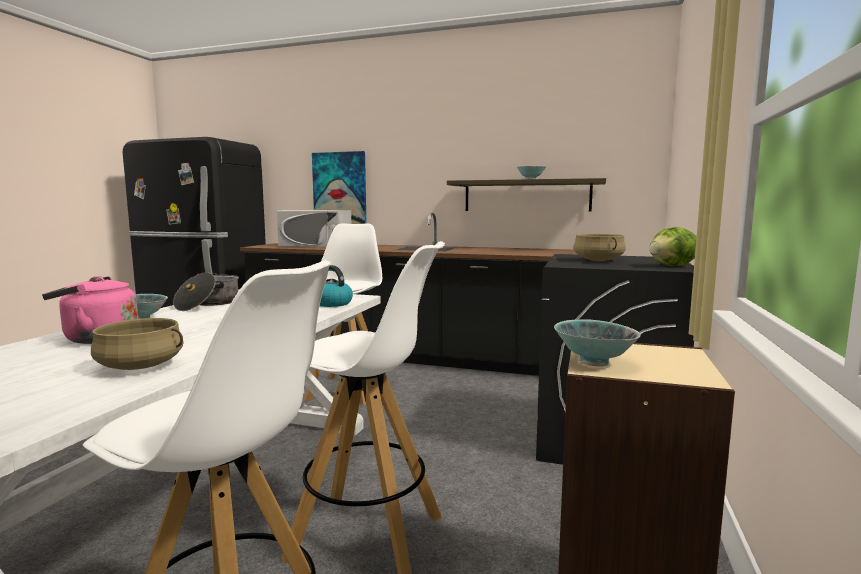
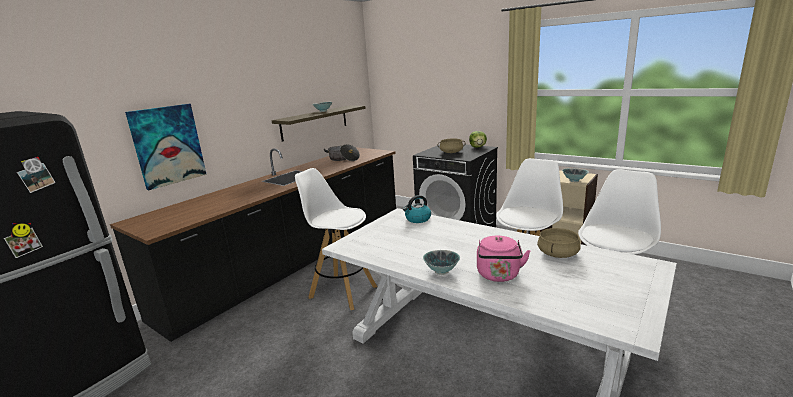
camera: 70 degrees left, 10 degrees up
(208, 304) = (394, 255): cooking pot -> cooking pot (343, 159)
(316, 245) = (192, 208): white microwave -> none

